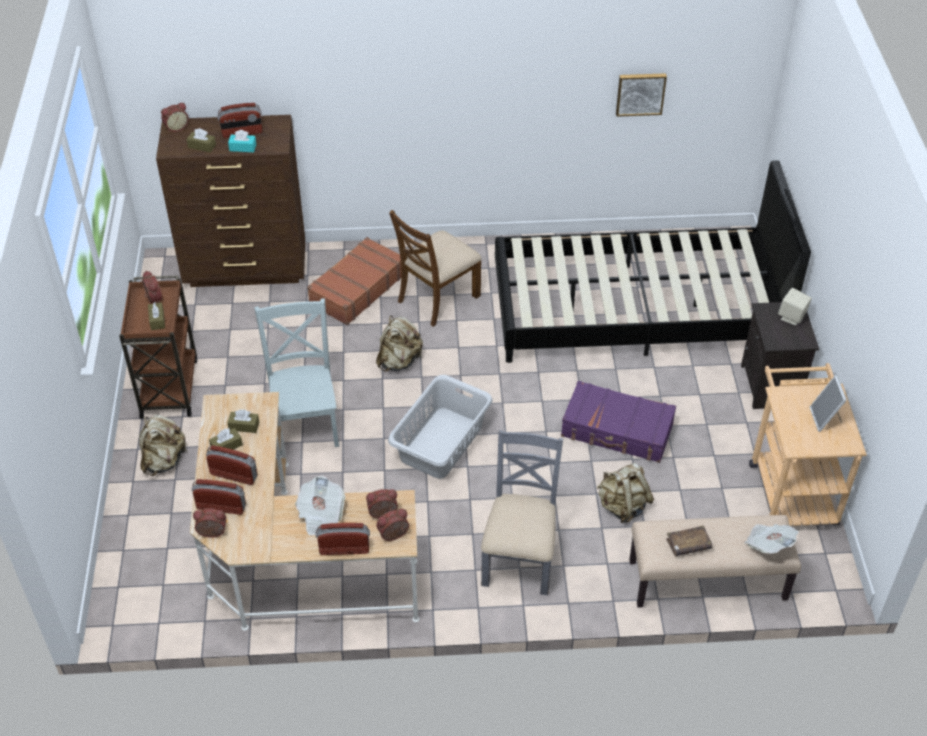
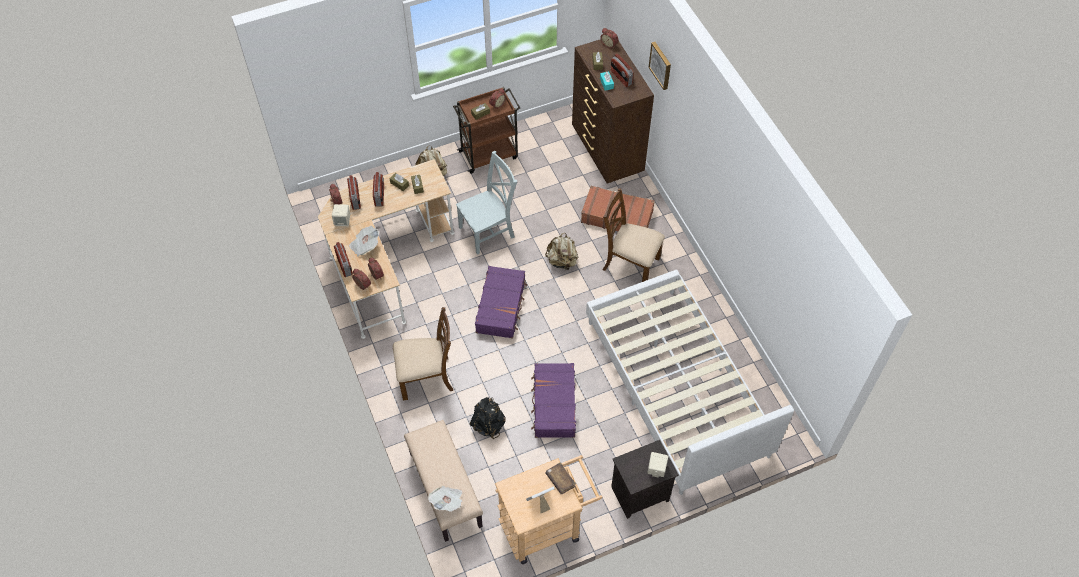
camera: 70 degrees right, 10 degrees up
(257, 532) = (343, 221): none -> beige speaker
(440, 443) = (501, 306): grey laundry basket -> purple suitcase
(520, 557) = (426, 377): grey chair -> brown chair
(622, 506) = (488, 424): beige backpack -> black backpack
(636, 311) = (676, 388): black bed -> white bed
(640, 93) = (787, 285): picture -> picture (661, 65)
(688, 545) = (431, 453): brown book -> brown book (560, 480)

